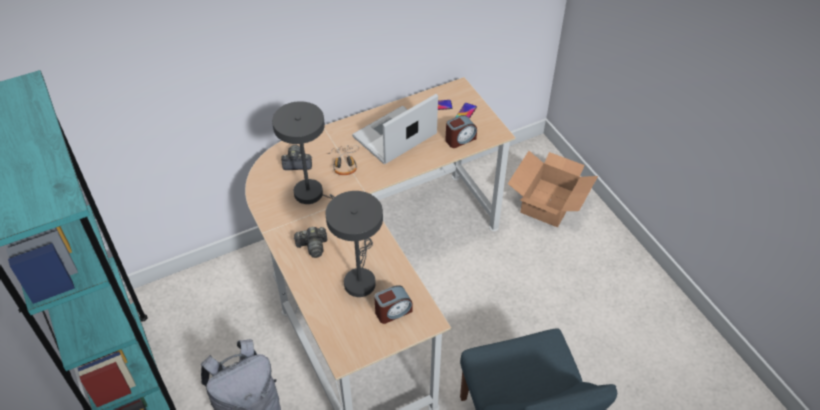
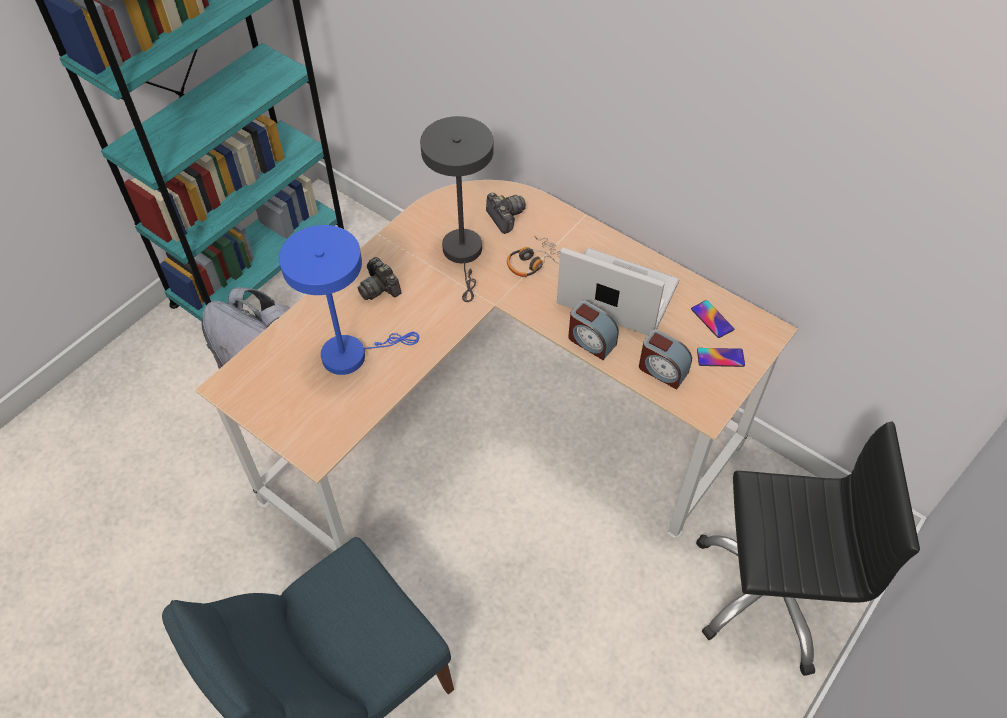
camera: 65 degrees right, 5 degrees up
(360, 279) = (351, 354): grey table lamp -> blue table lamp
(393, 311) = (315, 408): alarm clock -> alarm clock (591, 341)
(549, 202) = (771, 591): cardboard box -> black office chair

